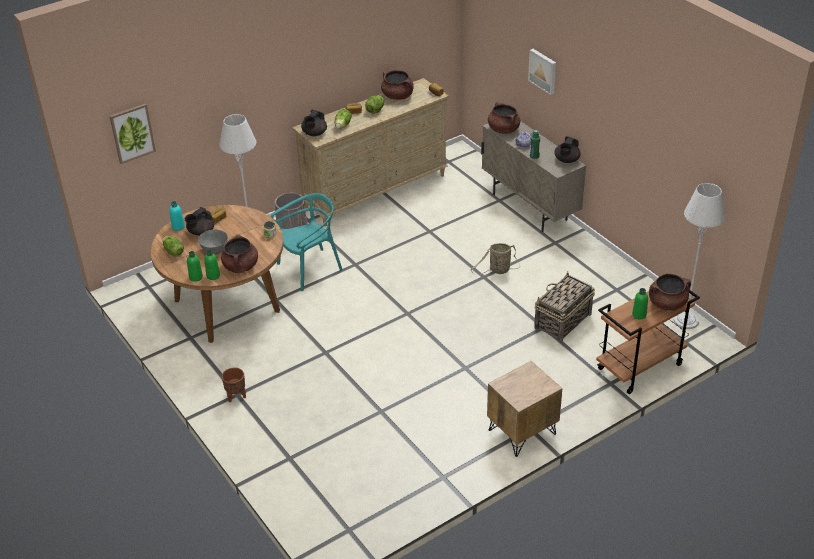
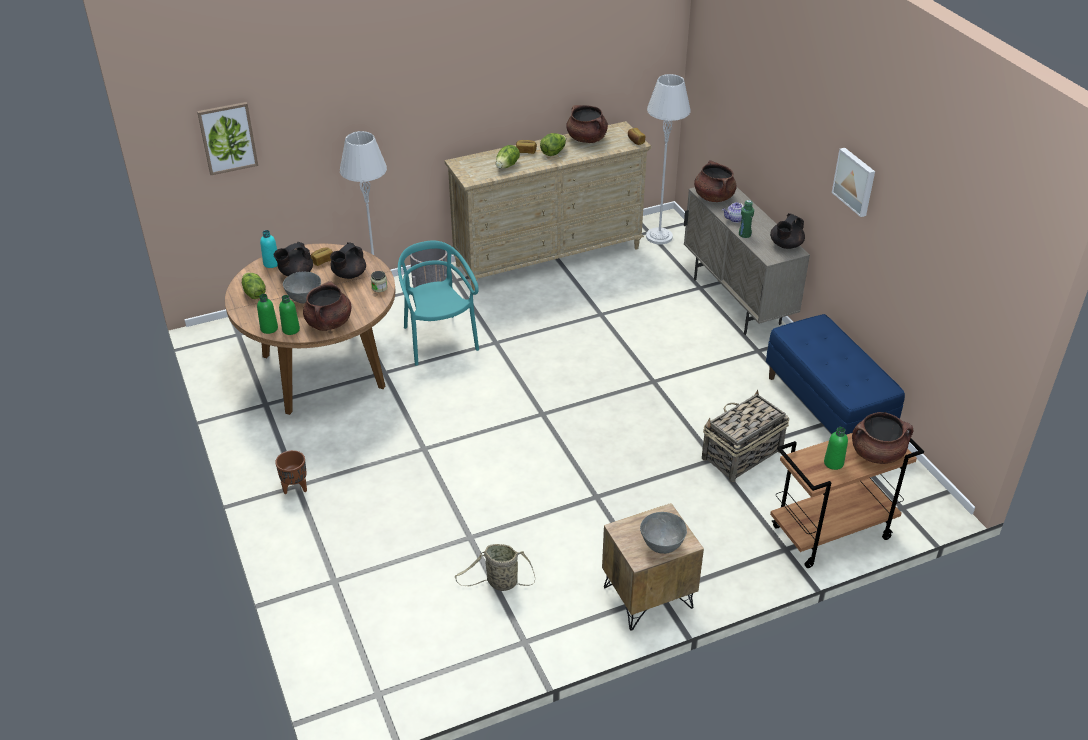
camera: 10 degrees right, 0 degrees up
(310, 269) = (438, 340): turquoise chair -> turquoise chair turned 90 degrees counterclockwise
(314, 133) = (468, 171): black teapot -> black teapot (349, 275)
(498, 270) = (674, 376): basket -> basket (500, 583)
(533, 391) = (662, 546): none -> grey bowl
(543, 71) = (771, 124): picture -> picture (855, 181)
(616, 278) = (827, 408): none -> blue bench
(686, 320) = (909, 479): grey floor lamp -> grey floor lamp (659, 237)

